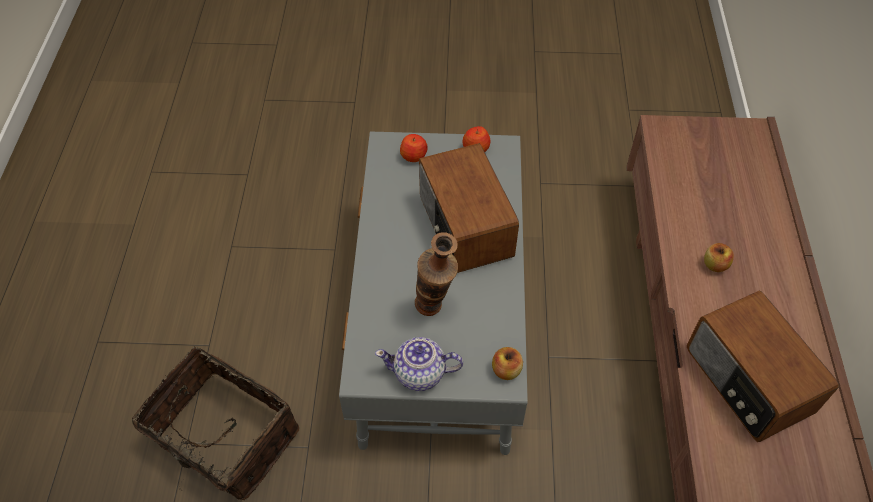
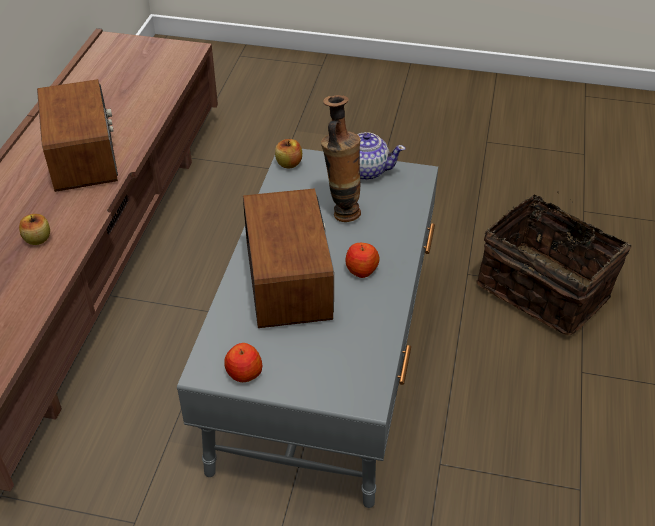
camera: 170 degrees left, 10 degrees down
(414, 156) = (329, 374): apple -> apple (361, 269)

